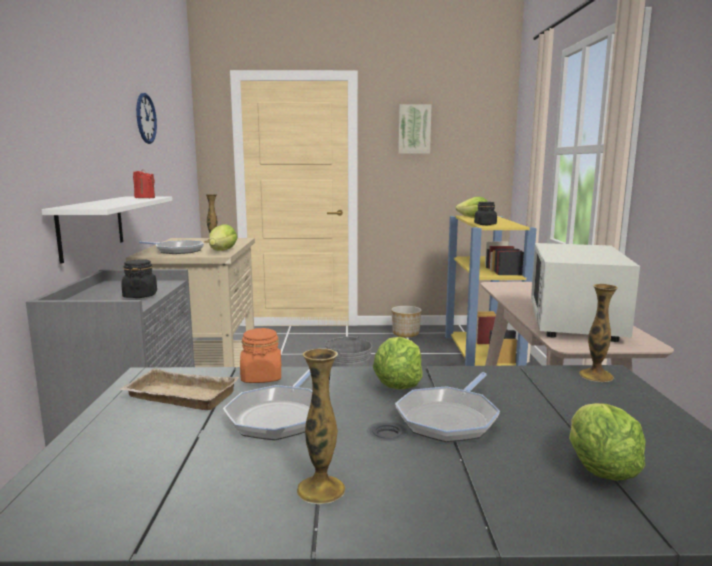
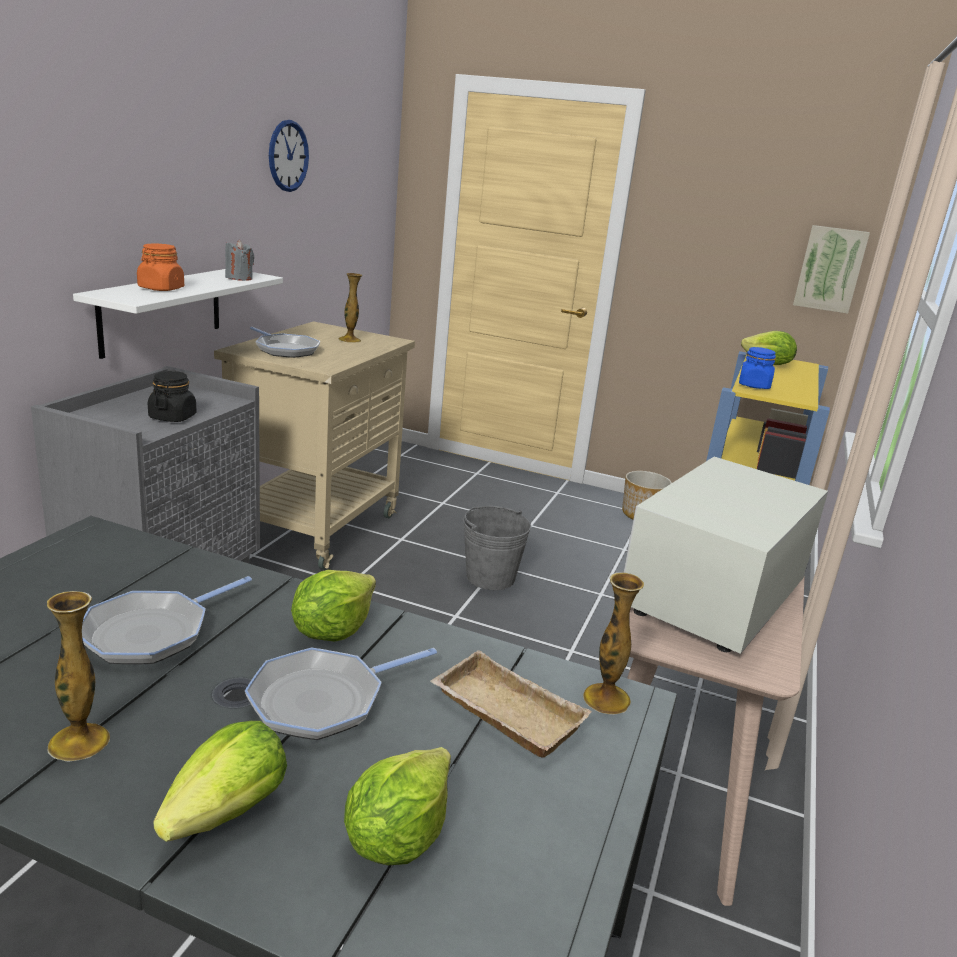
camera: 20 degrees right, 10 degrees up
(144, 198) = (239, 278): red candle -> grey candle
(178, 397) = (88, 573): beige tray -> beige tray (503, 713)
(222, 251) = (337, 361): lettuce -> lettuce (228, 812)
(261, 377) = (199, 571): orange jar -> orange jar (161, 289)
(414, 129) = (721, 197): picture -> picture (830, 269)
(485, 224) = (754, 385): black jar -> blue jar

